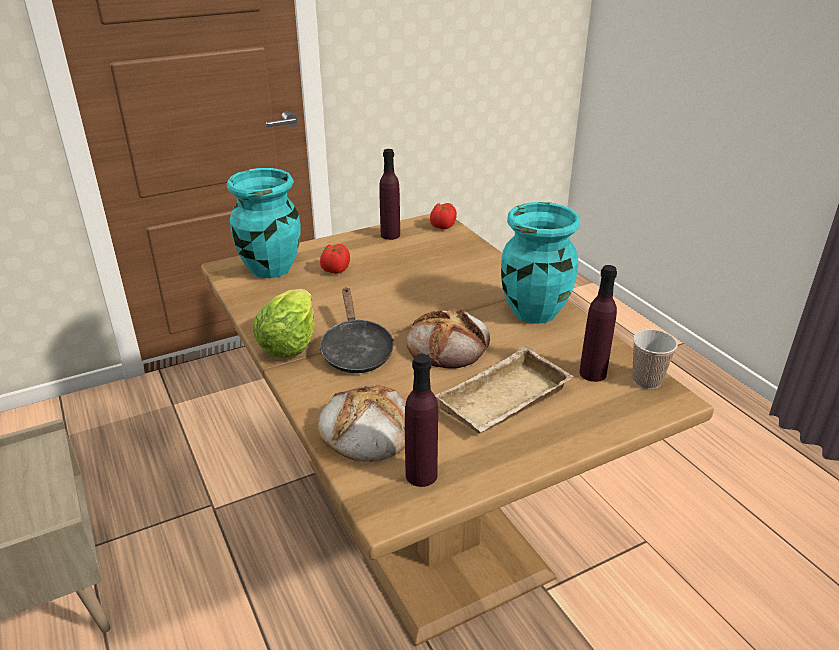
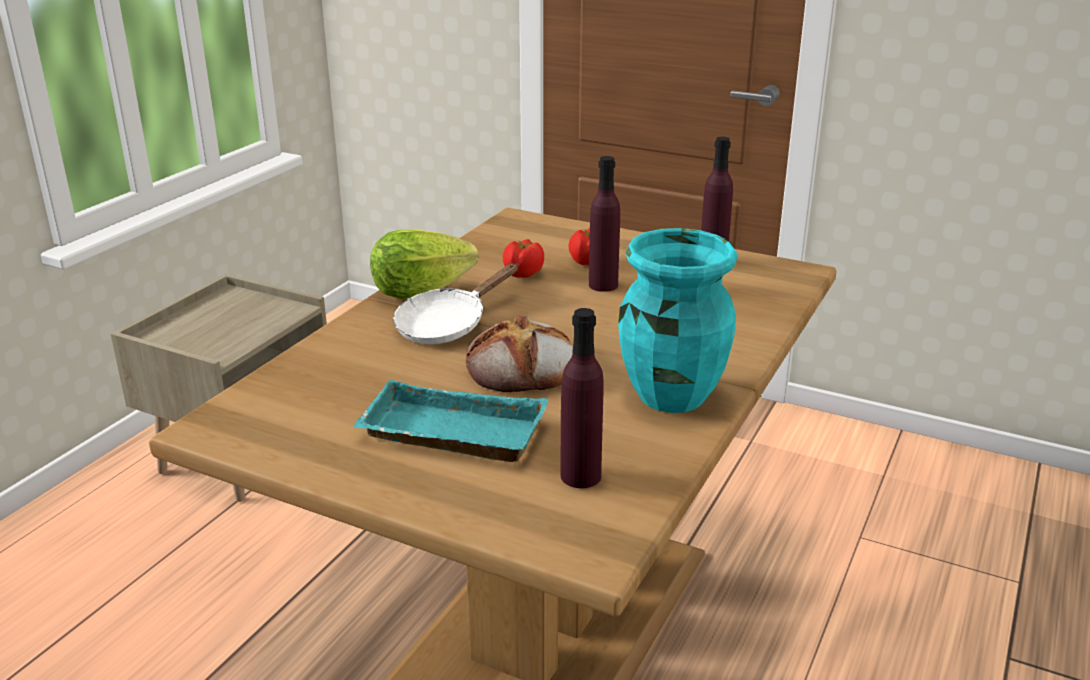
camera: 55 degrees right, 5 degrees down
(270, 269) = (540, 235): turquoise vase -> none
(356, 351) = (447, 325): black frying pan -> white frying pan
(367, 429) = (320, 376): bread -> none
(421, 475) = (272, 427): purple bottle -> purple bottle (603, 285)
(442, 226) = (788, 279): tomato -> tomato (523, 274)
(505, 402) = (449, 435): beige tray -> turquoise tray
(646, 381) = (614, 522): cup -> none

